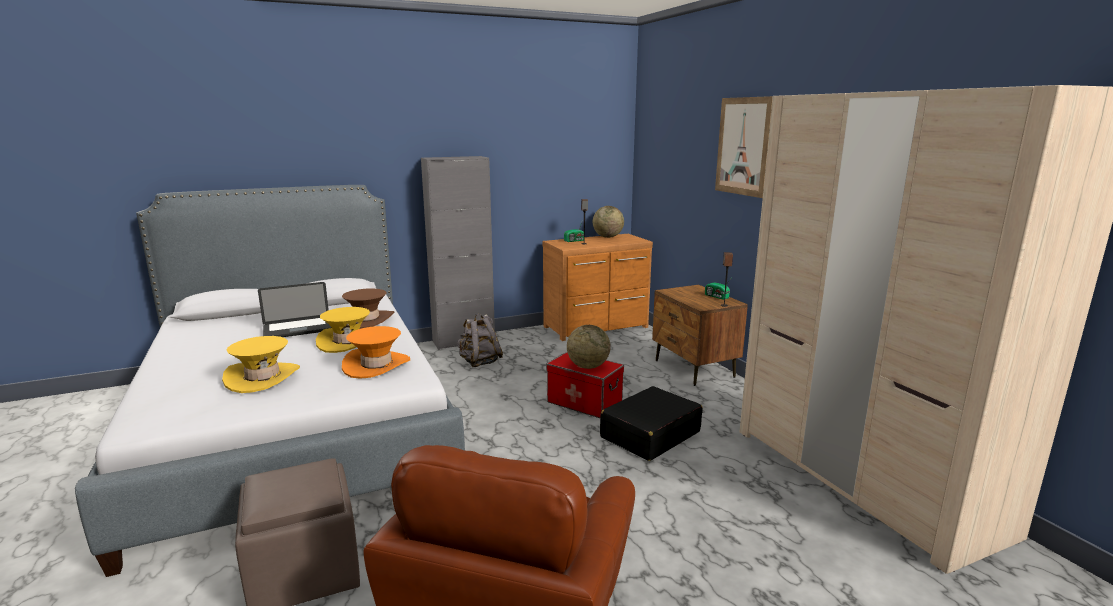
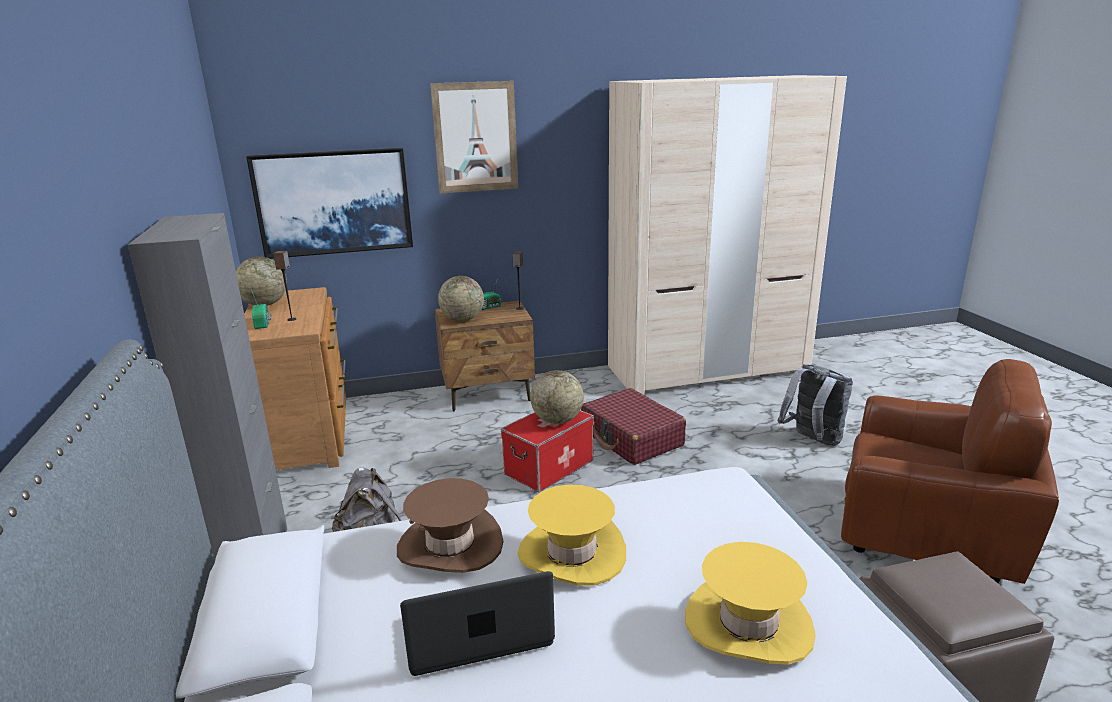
camera: 80 degrees left, 5 degrees up
(298, 329) = (477, 632): laptop -> laptop turned 90 degrees counterclockwise
(376, 365) = (682, 513): orange hat -> none
(650, 434) = (632, 438): black suitcase -> red suitcase
(668, 183) = (334, 202): none -> picture
(680, 293) = (462, 319): none -> globe
(706, 551) = (812, 440): none -> grey backpack

